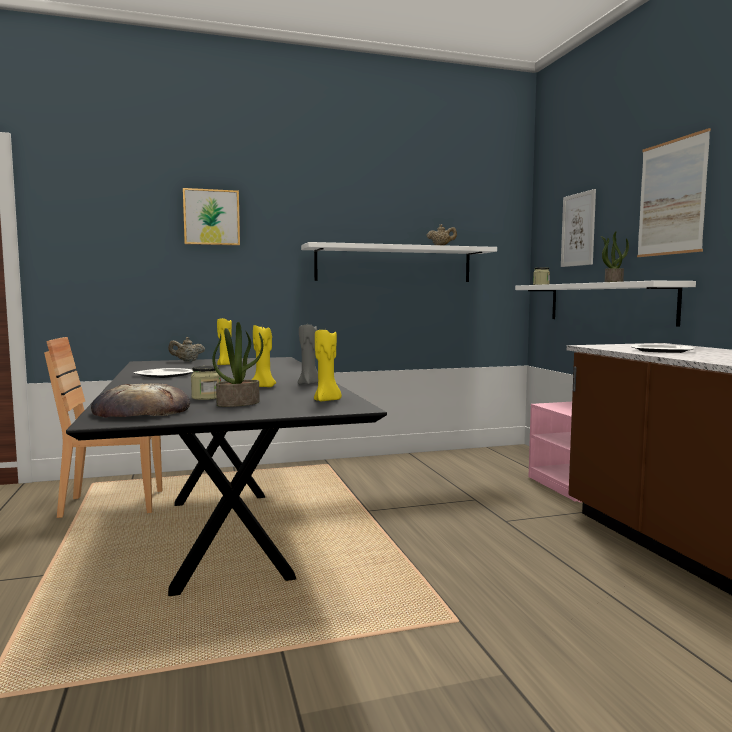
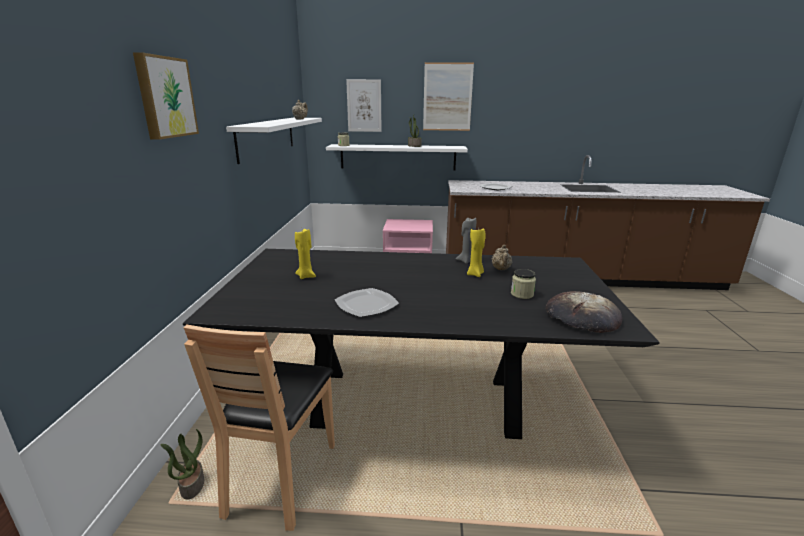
camera: 70 degrees left, 15 degrees up
(187, 361) = (242, 291): beige teapot -> beige teapot (501, 269)
(238, 403) = (551, 286): potted plant -> potted plant (192, 485)
(327, 400) = (542, 264): yellow candle -> none

